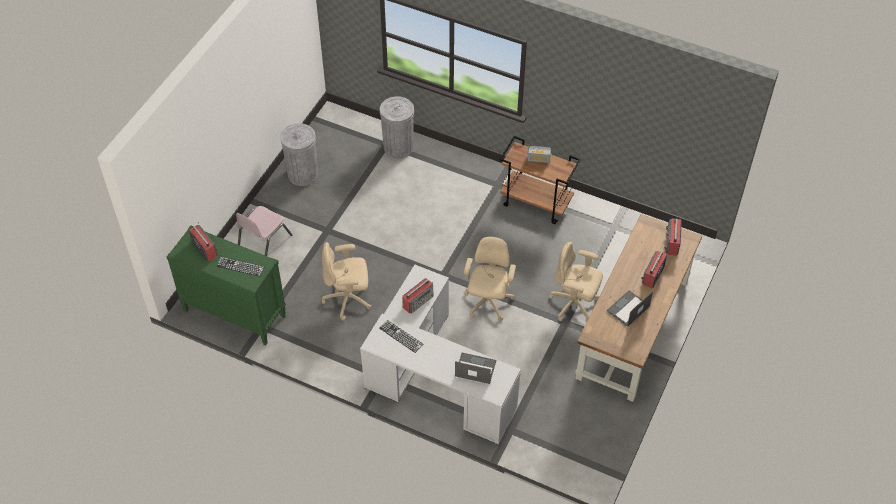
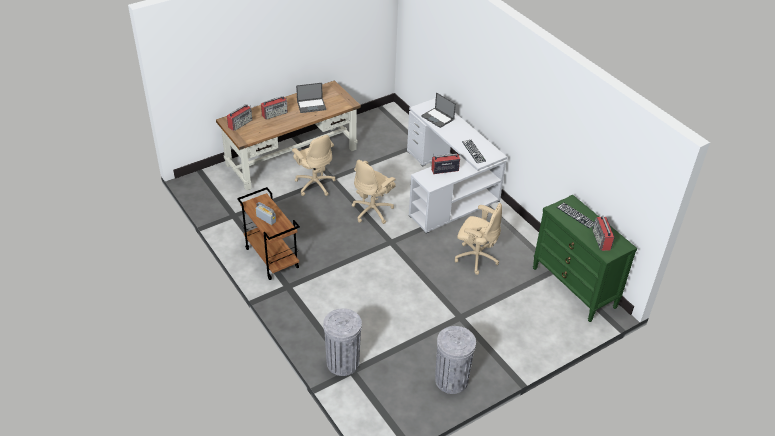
camera: 150 degrees left, 10 degrees down
(264, 242) = (522, 333): pink chair -> none

